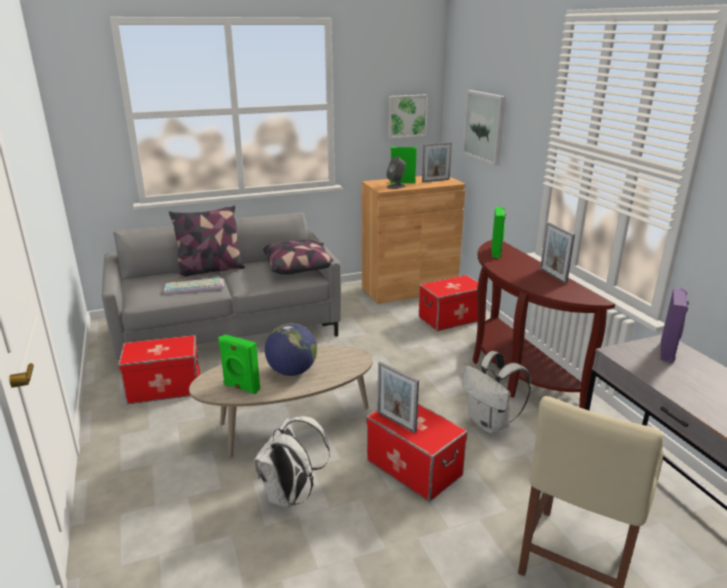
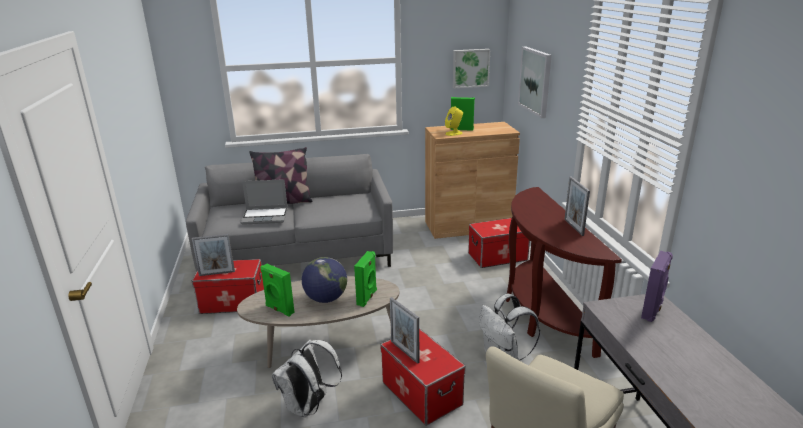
camera: 10 degrees right, 0 degrees up
(195, 286) = (265, 216): keyboard -> laptop
(299, 267) = (359, 204): pillow -> none
(396, 186) = (454, 133): grey speaker -> yellow speaker
(436, 180) = (493, 128): picture frame -> picture frame (217, 273)
(496, 252) = (530, 201): green speaker -> green speaker (367, 297)

